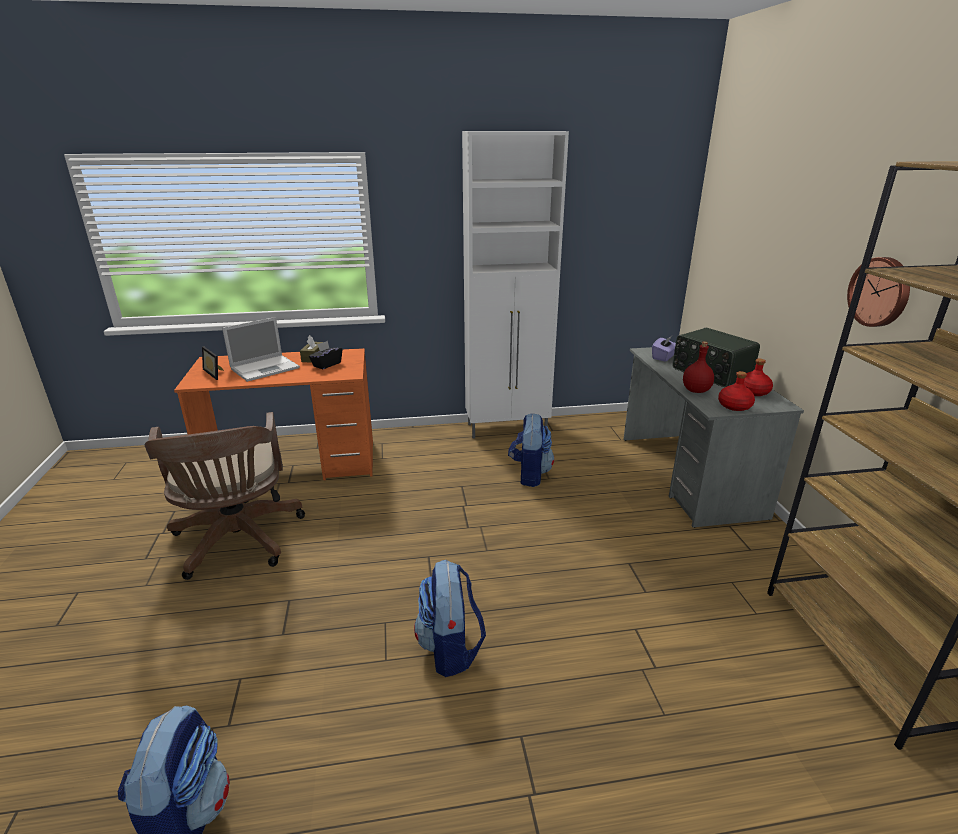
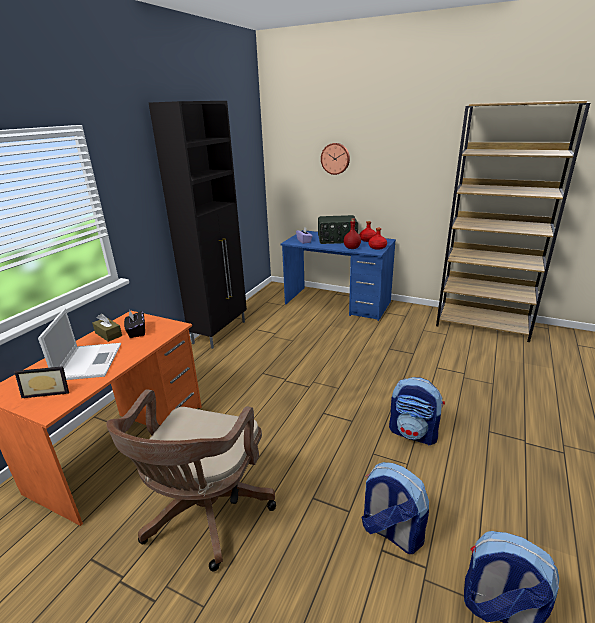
camera: 55 degrees left, 0 degrees up
(238, 542) = (205, 514): brown office chair -> brown office chair turned 90 degrees clockwise
(508, 428) = (220, 332): white cabinet -> black cabinet
(529, 474) = (281, 345): backpack -> backpack (391, 532)
(688, 475) = (337, 303): grey desk -> blue desk
(880, 292) = (424, 170): wall clock -> wall clock (335, 158)

